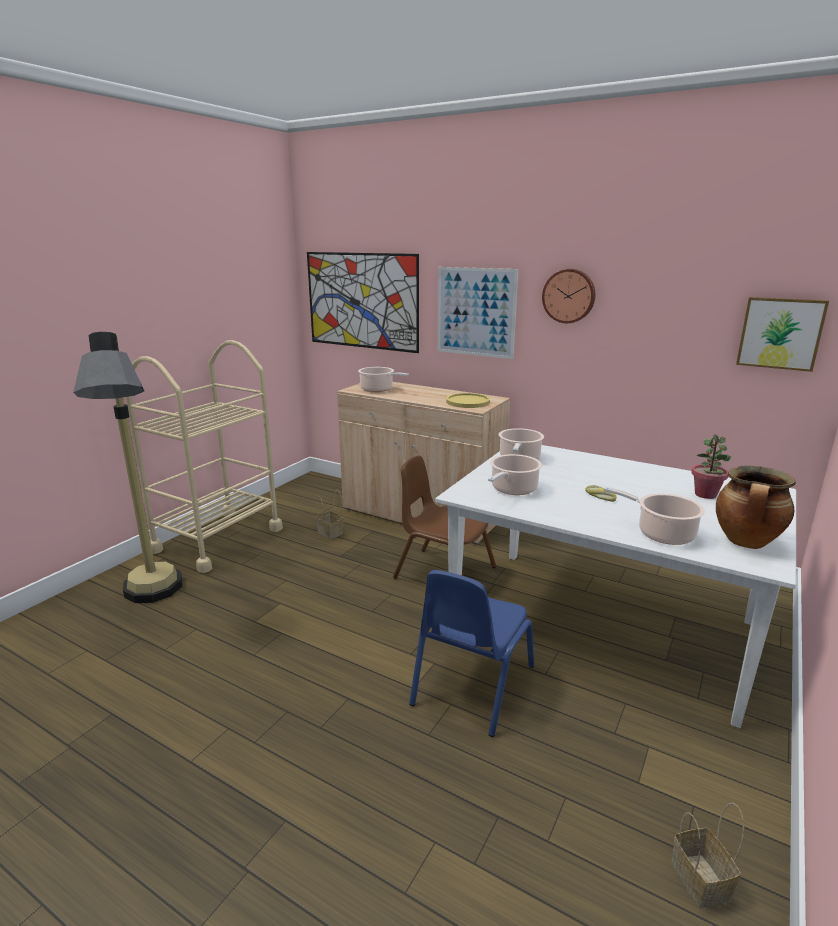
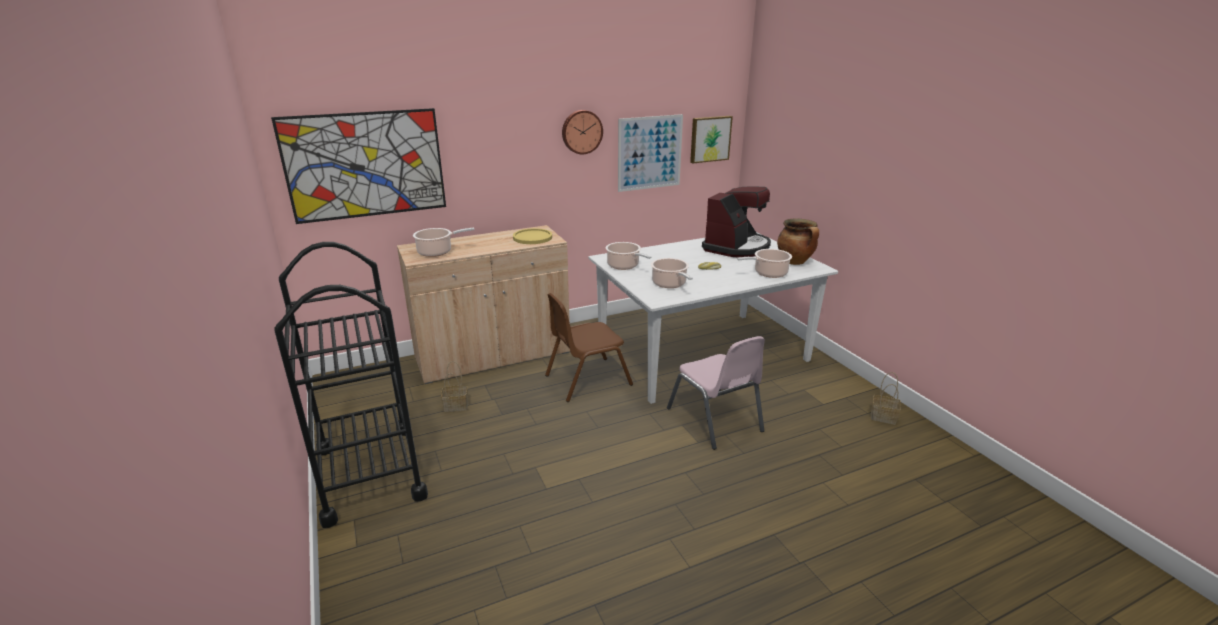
camera: 55 degrees left, 5 degrees up
(153, 601) = (437, 544): floor lamp -> none
(218, 539) = (370, 473): beige cart -> black cart
(471, 684) = (715, 420): blue chair -> pink chair
(476, 312) = (502, 157): picture -> picture (649, 153)
(705, 494) = (736, 247): potted plant -> coffee machine

